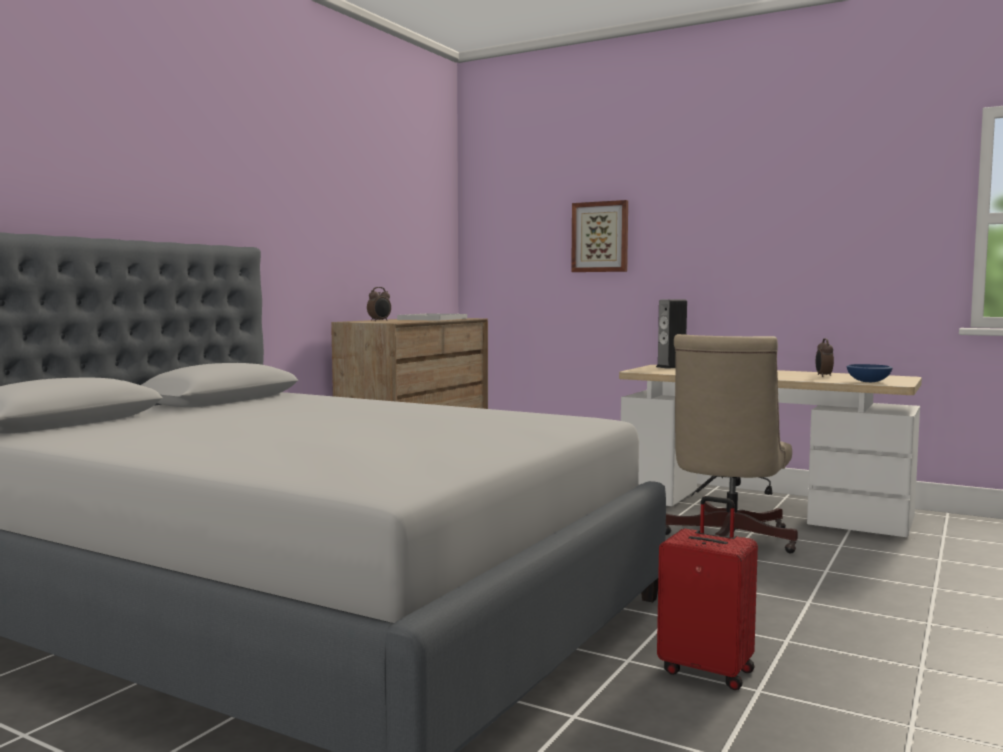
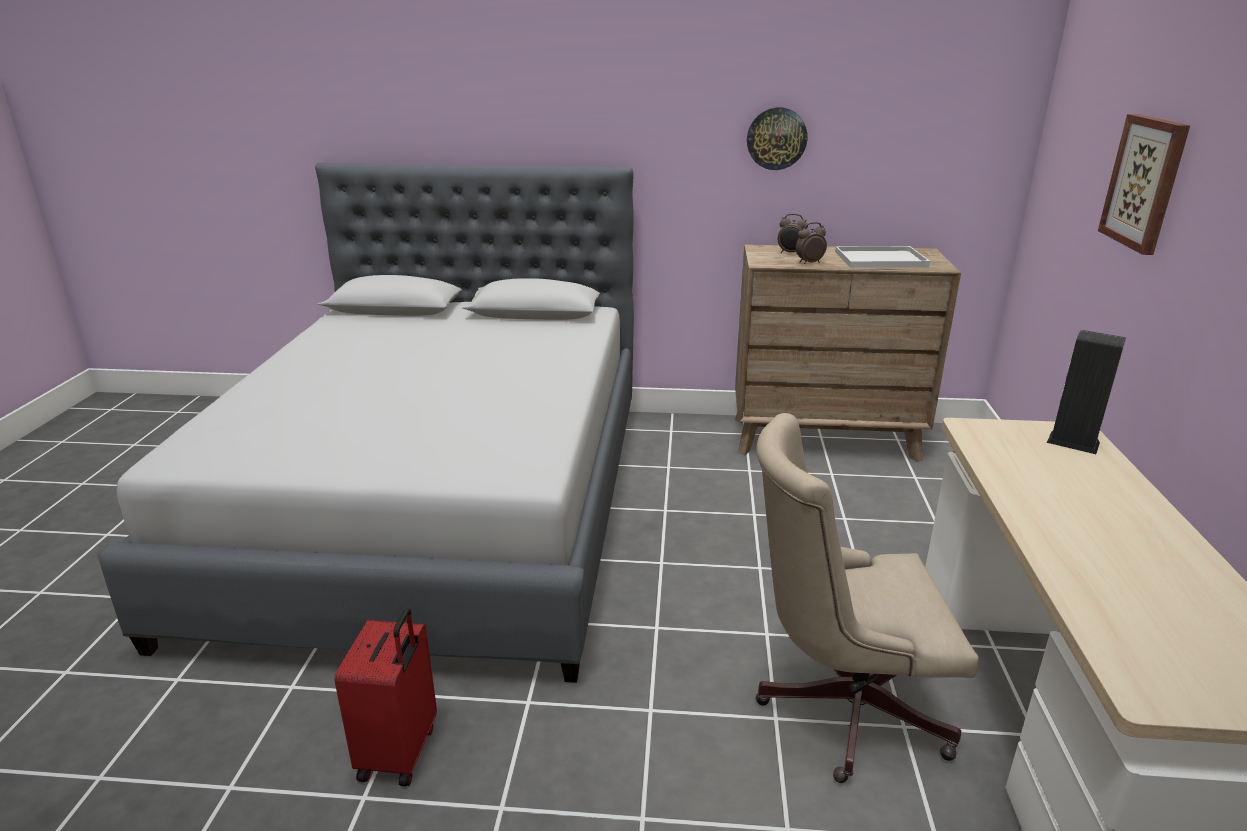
camera: 65 degrees right, 20 degrees up
(340, 229) = (776, 138): none -> wall clock
(823, 376) = (1166, 595): alarm clock -> alarm clock (809, 263)
(868, 381) = (1136, 655): blue bowl -> none

